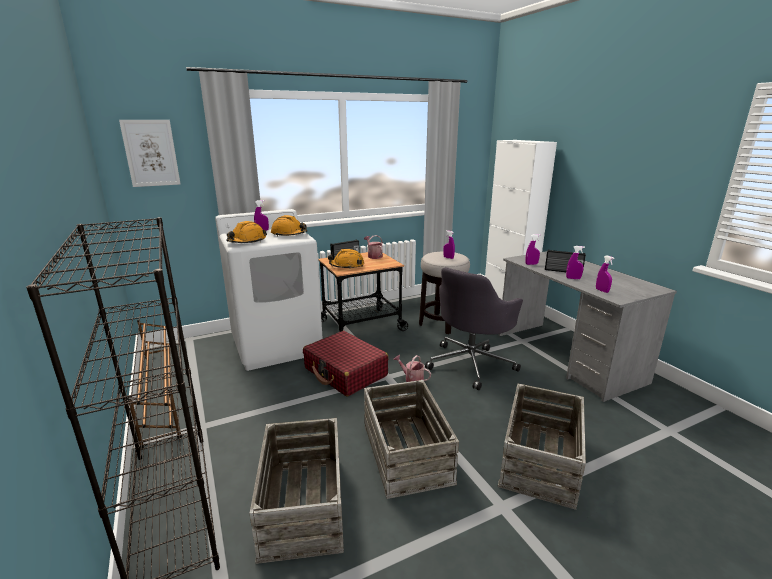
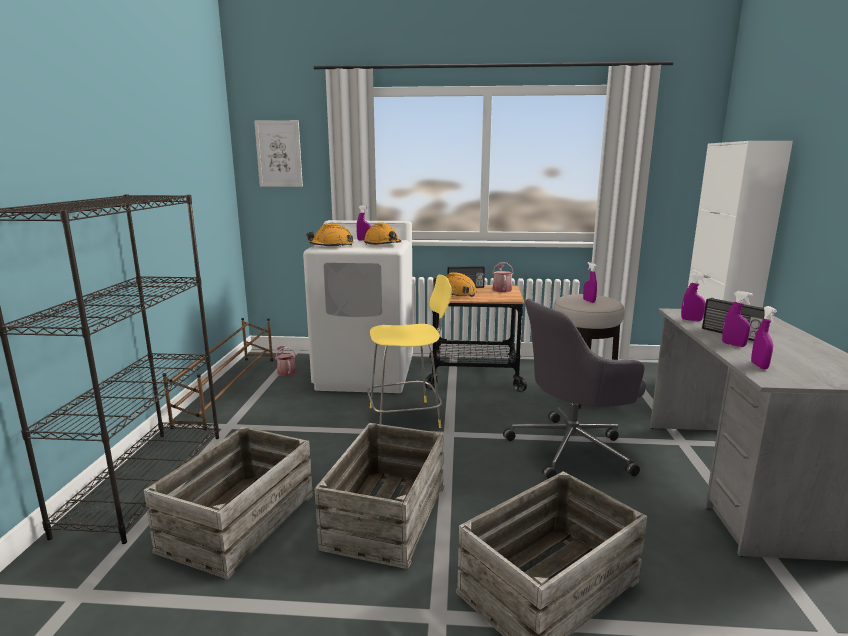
camera: 30 degrees right, 5 degrees down
(345, 372) = (407, 417): red suitcase -> yellow stool
(412, 379) = (475, 444): watering can -> watering can (286, 371)

